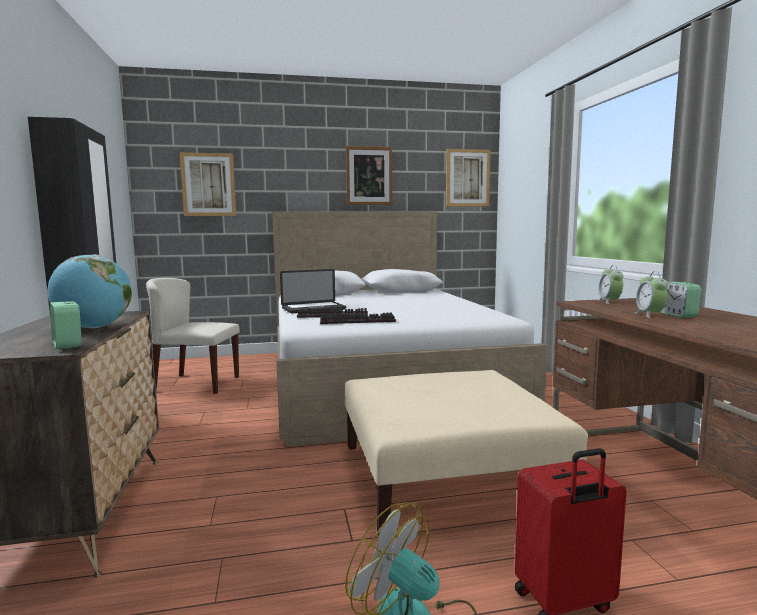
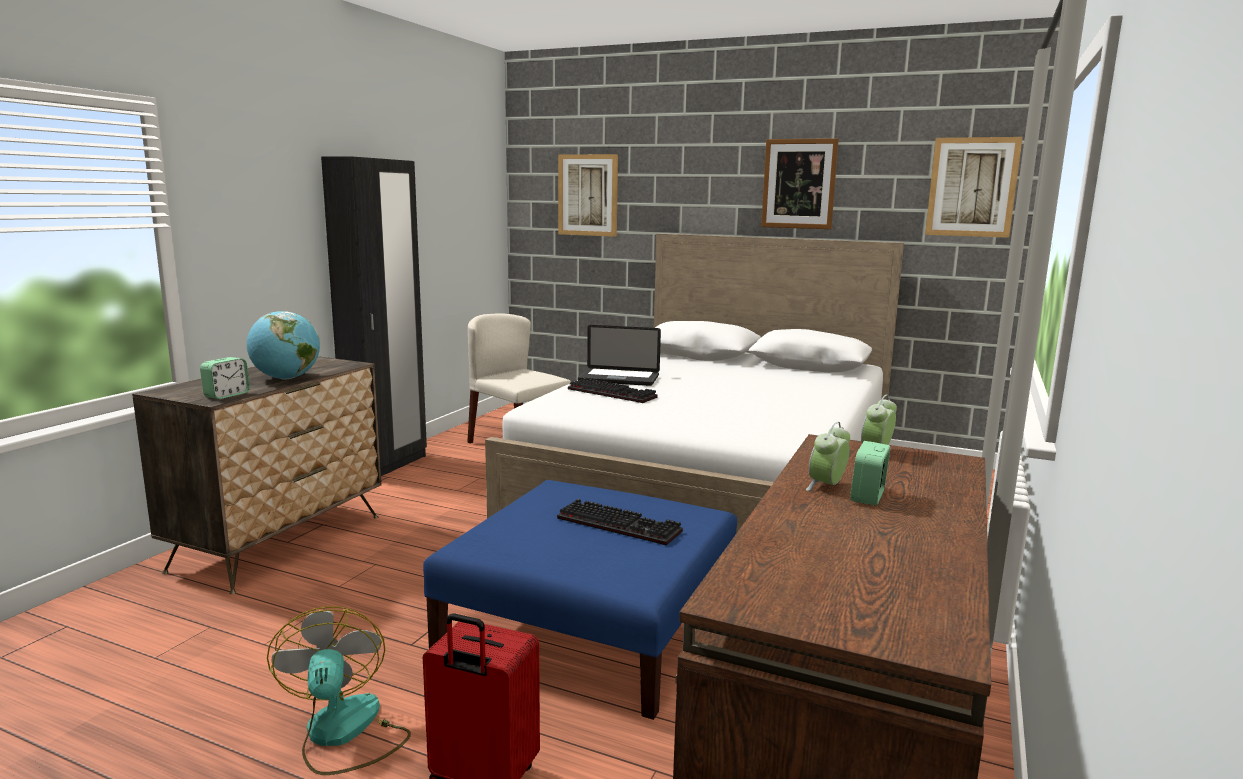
camera: 35 degrees right, 5 degrees up
(67, 345) = (227, 395): alarm clock -> alarm clock turned 150 degrees counterclockwise
(358, 321) = (617, 407): keyboard -> keyboard (622, 525)
(448, 475) = (592, 624): beige ottoman -> blue ottoman

